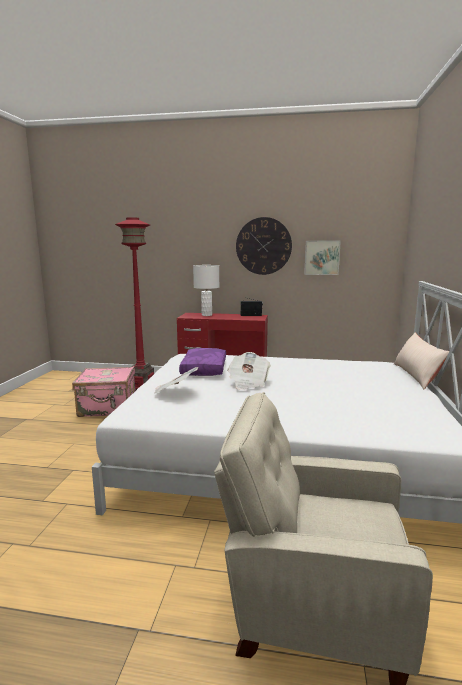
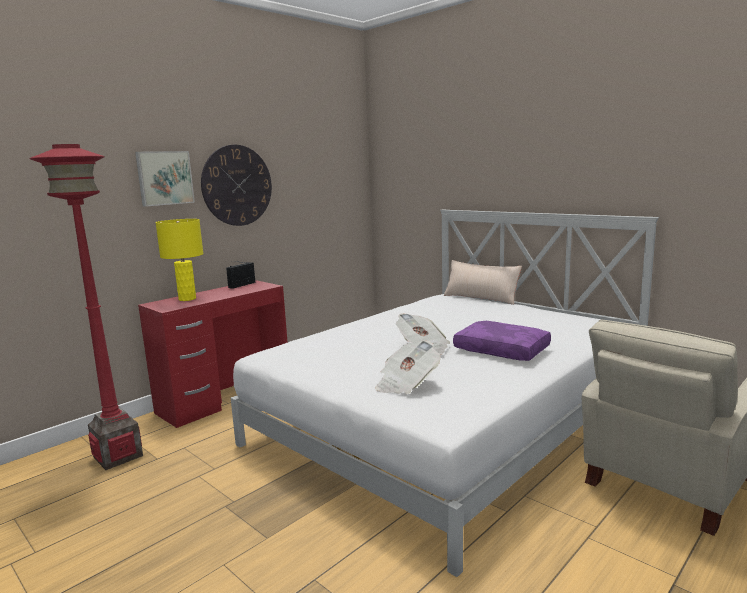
camera: 55 degrees left, 0 degrees up
(108, 408) = (142, 504): pink suitcase -> none
(205, 369) = (343, 356): purple pillow -> purple pillow (502, 350)
(207, 315) = (187, 299): white table lamp -> yellow table lamp
(321, 257) = (302, 195): picture -> picture (164, 178)

